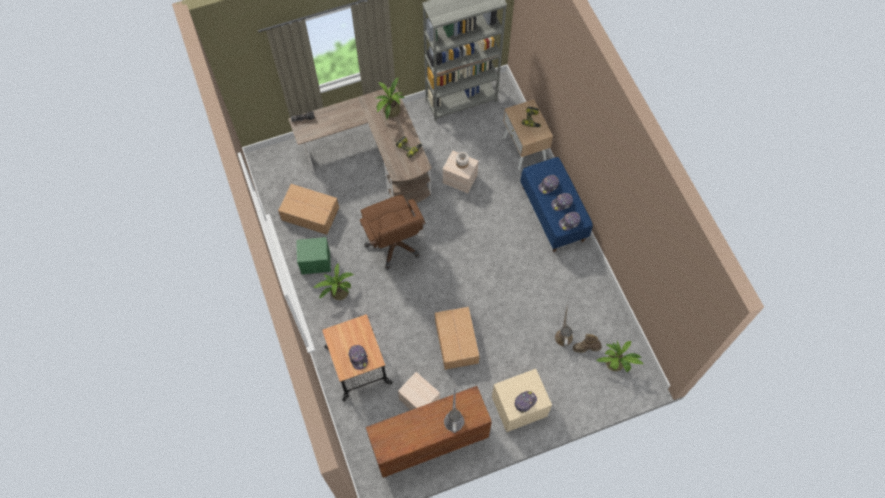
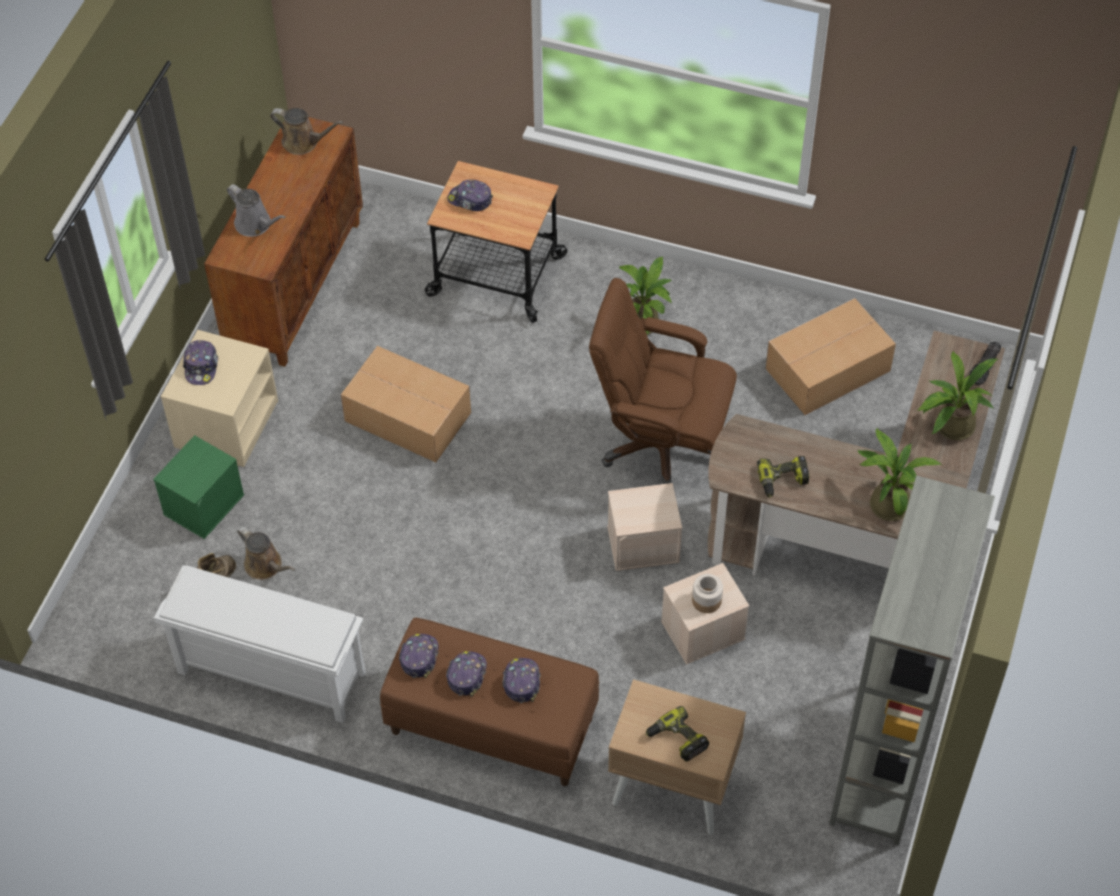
camera: 130 degrees right, 10 degrees down
(315, 262) = (727, 324): green storage box -> green storage box (203, 503)
(391, 441) = (303, 142): none -> brown watering can
(418, 400) = (368, 312): beige storage box -> beige storage box (644, 543)
(553, 214) = (491, 726): blue bench -> brown bench
(601, 297) = (269, 673): none -> white shoe rack
(616, 364) = (144, 602): potted plant -> potted plant (949, 427)

